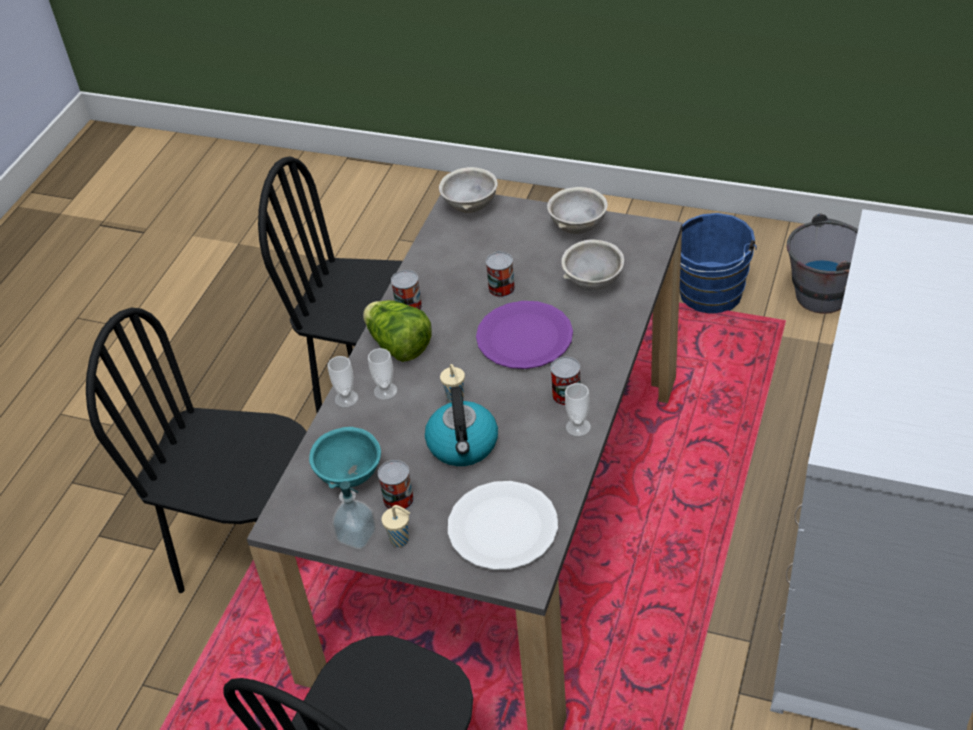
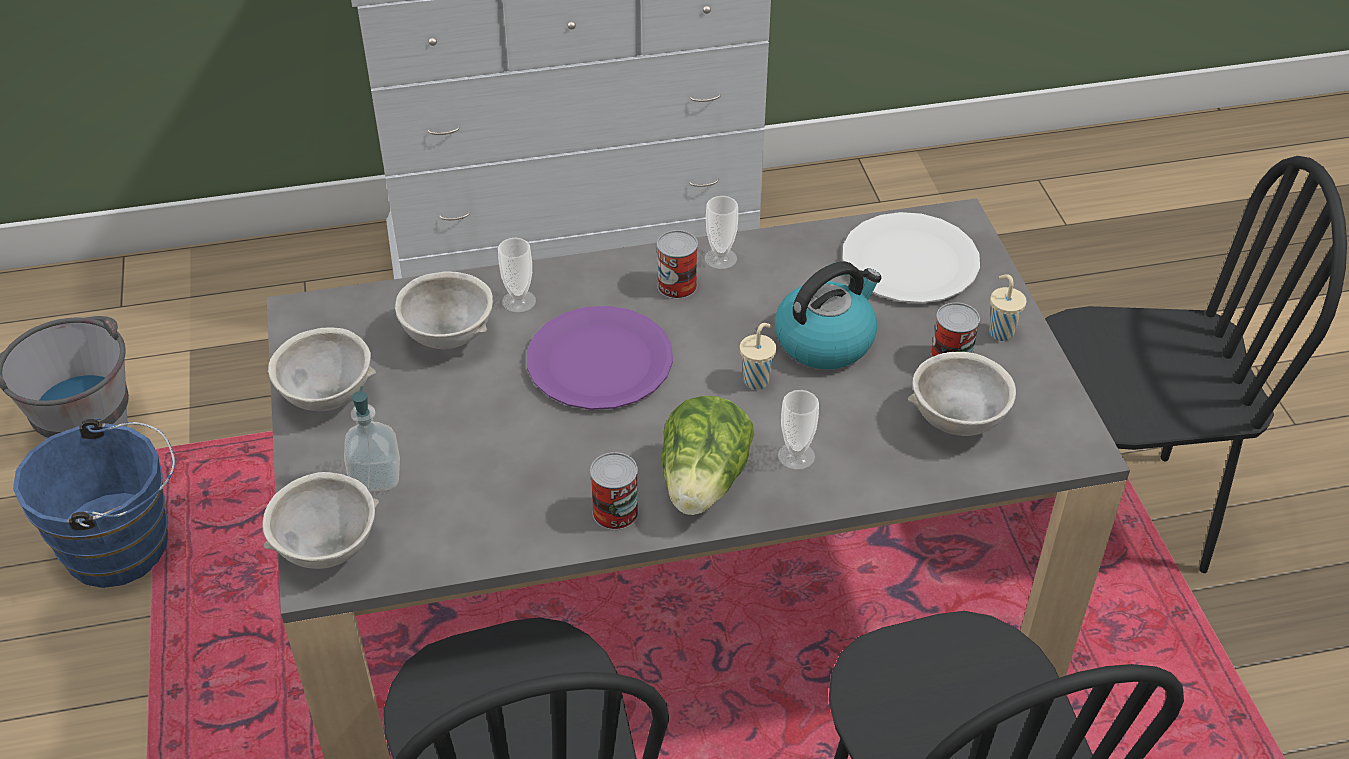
camera: 125 degrees left, 0 degrees up
(346, 398) = (841, 491): cup -> cup (519, 301)
(351, 475) = (956, 419): turquoise bowl -> grey bowl
(357, 536) = (1031, 370): soap dispenser -> soap dispenser (376, 476)
(501, 288) = (513, 425): can -> none

